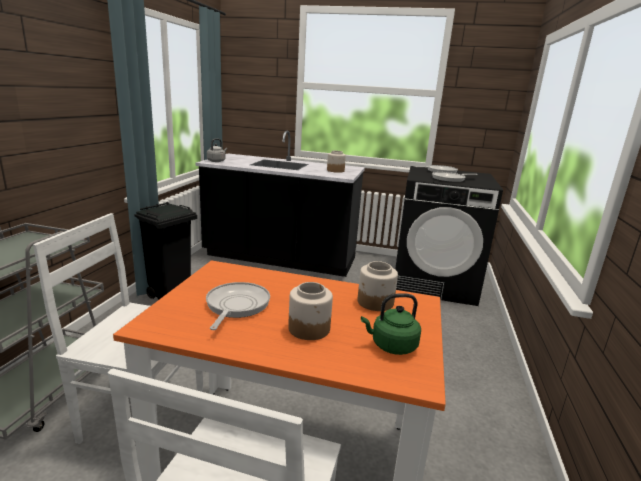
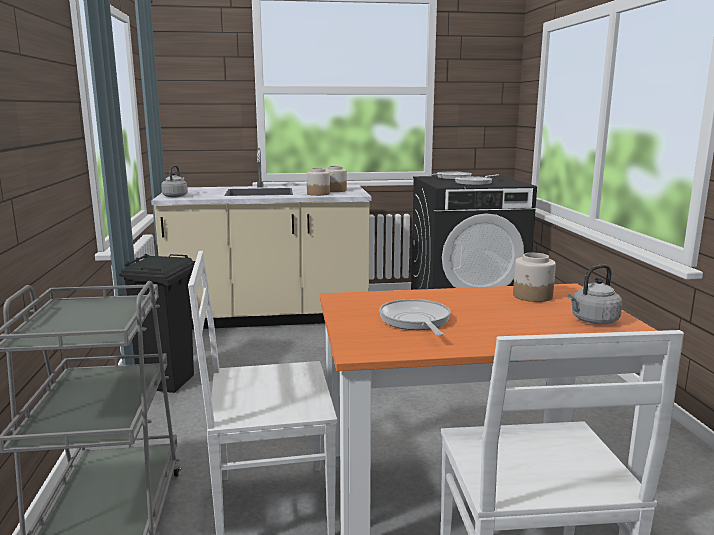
camera: 20 degrees left, 5 degrees down
(280, 258) = (269, 316): black counter -> beige counter
(309, 328) = (509, 323): jar -> jar (318, 194)
(391, 346) = (592, 321): green kettle -> grey kettle

